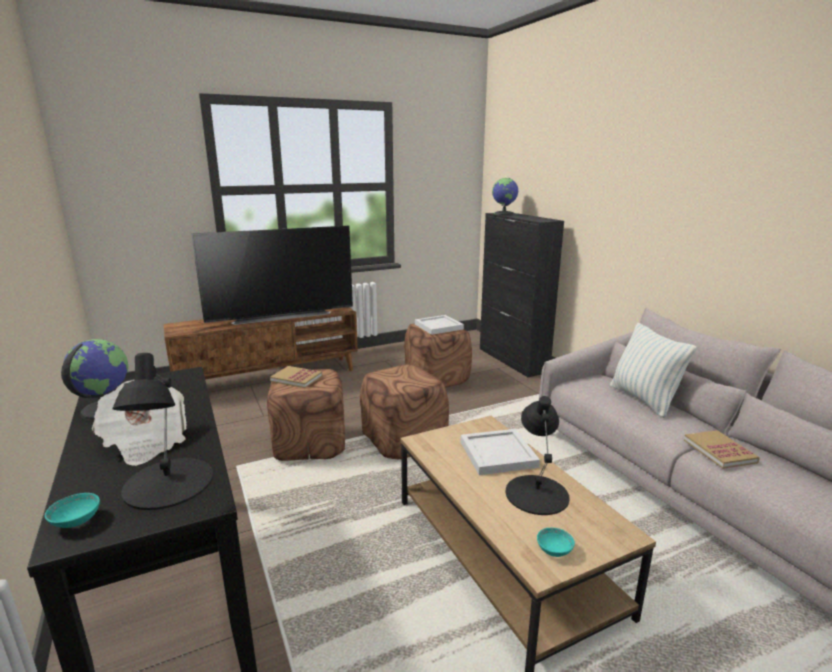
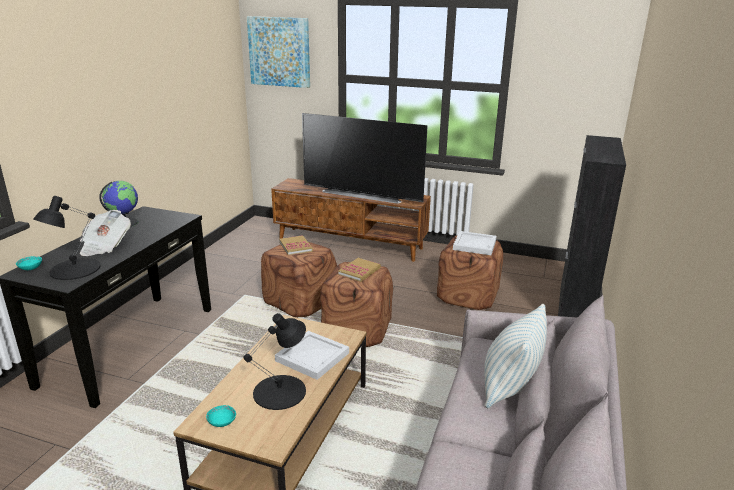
camera: 45 degrees right, 5 degrees up
(119, 164) = (279, 52): none -> picture
(504, 213) = (601, 140): globe -> none
(719, 451) = (465, 457): book -> book (359, 271)

